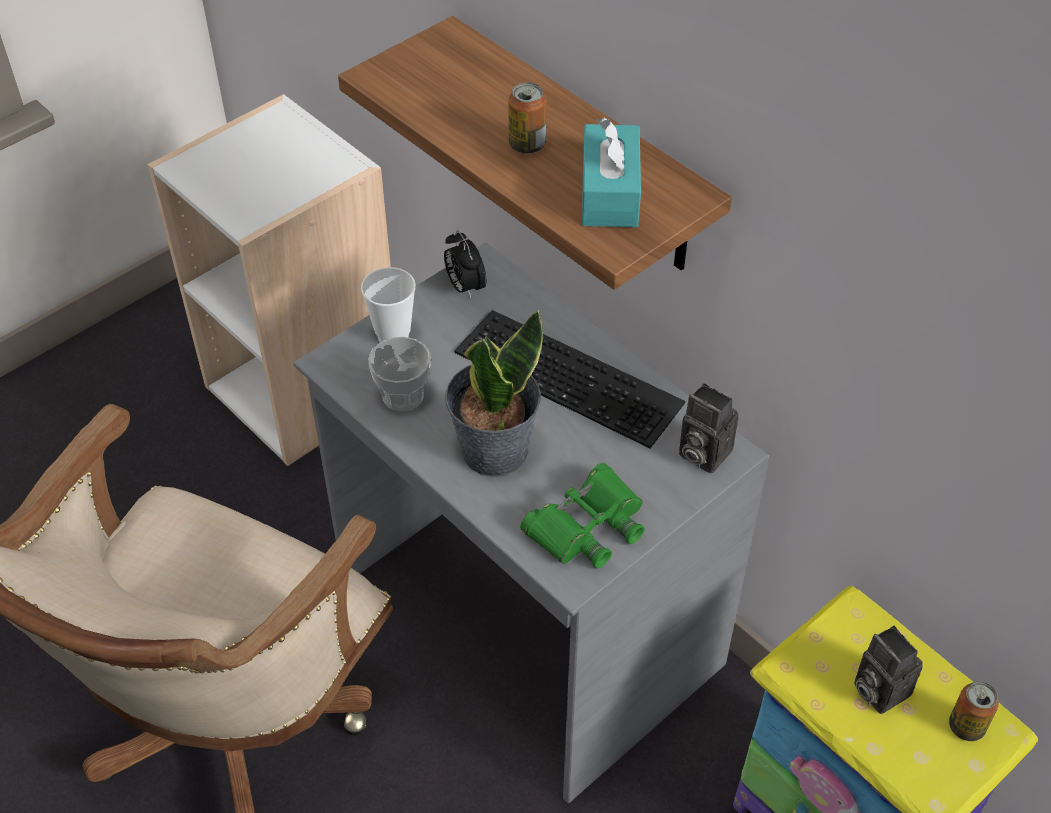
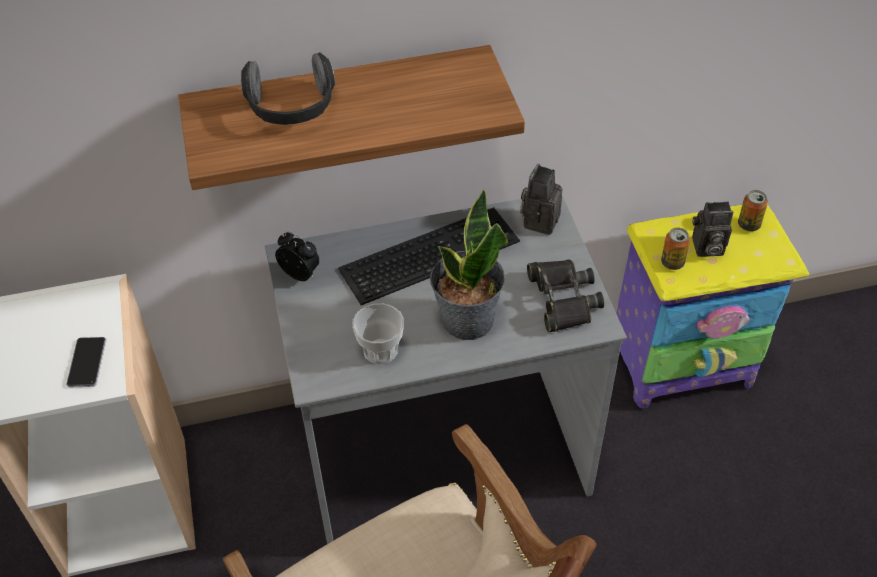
camera: 60 degrees left, 0 degrees up
(257, 197) = (87, 363): none -> phone
(393, 336) = (317, 333): cup -> none
(465, 287) = (301, 274): alarm clock -> alarm clock turned 150 degrees counterclockwise
(489, 95) = (292, 109): none -> headphones
(527, 145) = (363, 111): can -> can (672, 262)
(587, 526) = (563, 299): green binoculars -> black binoculars
(610, 192) = (444, 92): turquoise tissue box -> none
(701, 453) = (539, 220): camera -> camera turned 135 degrees clockwise

